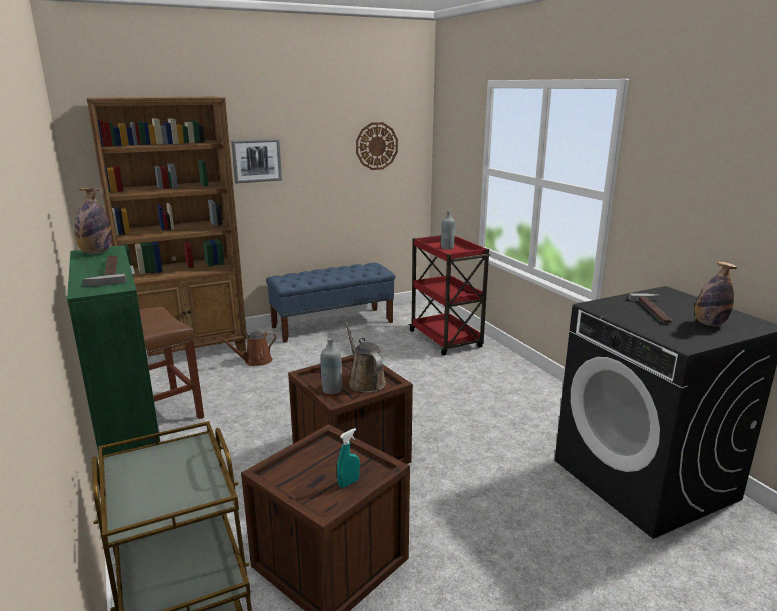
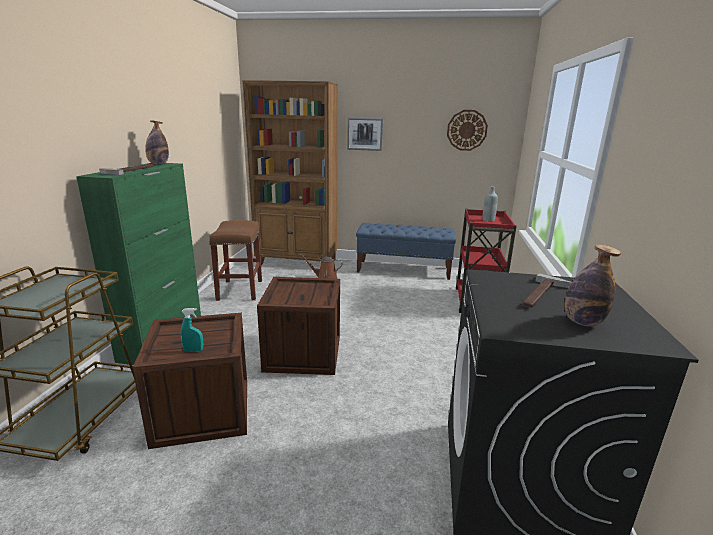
camera: 35 degrees right, 0 degrees up
(332, 390) = (282, 295): grey bottle -> none
(365, 381) = (310, 297): brown watering can -> none

